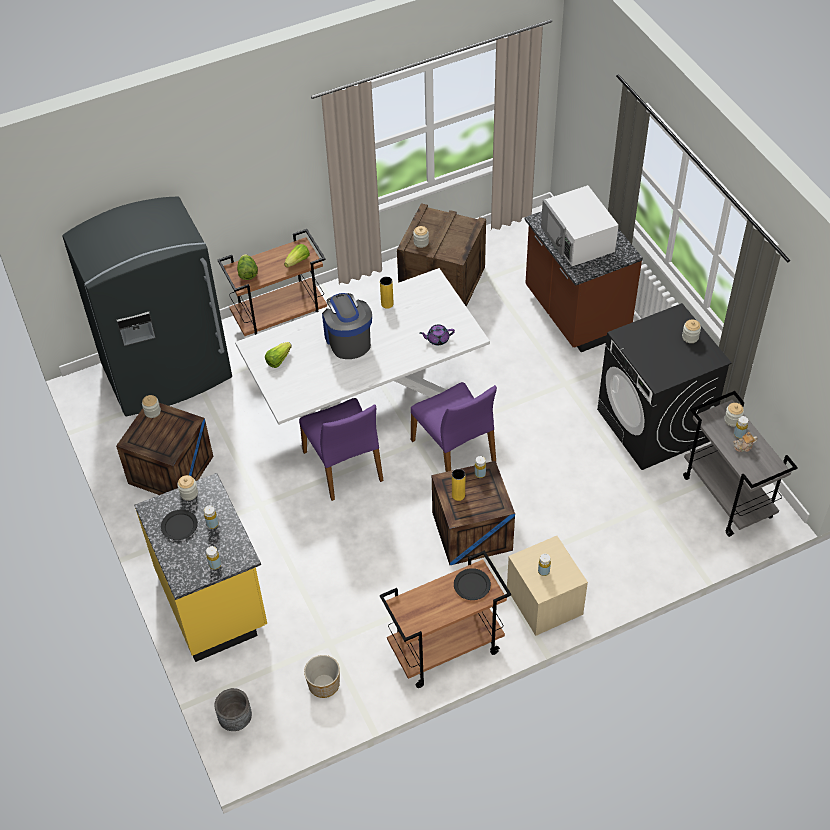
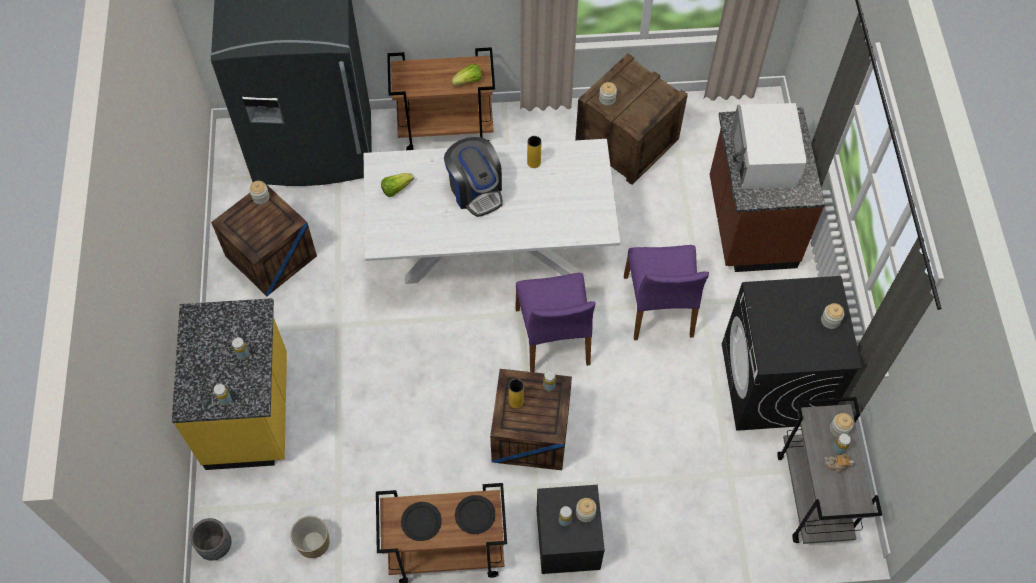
camera: 20 degrees right, 10 degrees up
(179, 526) = (211, 344): black plate -> black plate (421, 522)
(189, 493) = (236, 311): jar -> jar (585, 513)
(247, 273) = (412, 78): lettuce -> none
(344, 466) = (437, 313): purple chair -> purple chair (659, 307)
(348, 340) = (475, 190): coffee machine -> coffee machine turned 150 degrees clockwise
(437, 339) = (566, 221): purple teapot -> none
(544, 602) = (568, 540): beige nightstand -> black nightstand

